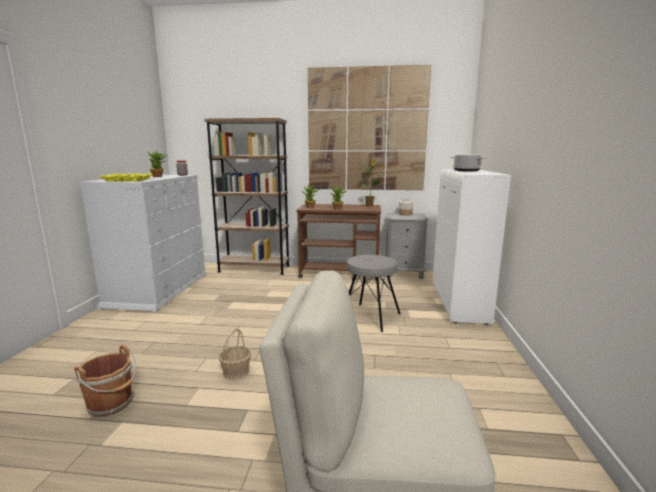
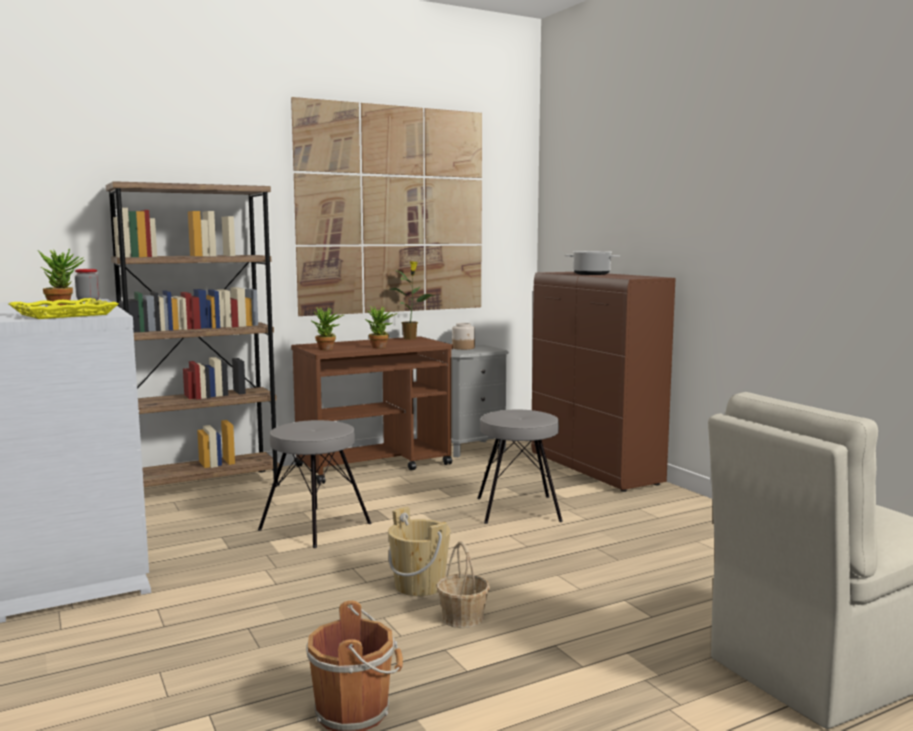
camera: 35 degrees left, 5 degrees down
(249, 346) = (419, 585): none -> beige bucket
(261, 299) = (316, 526): none -> grey stool
(459, 303) = (595, 469): white cabinet -> brown cabinet

